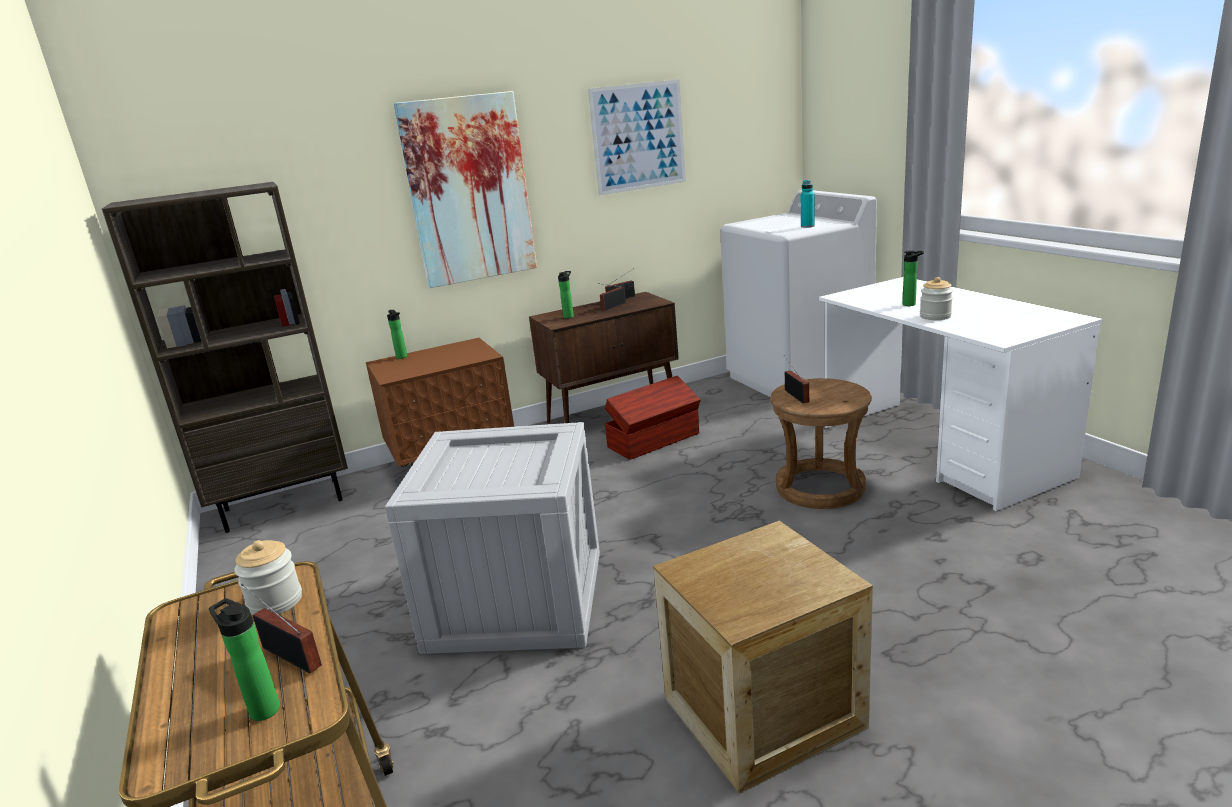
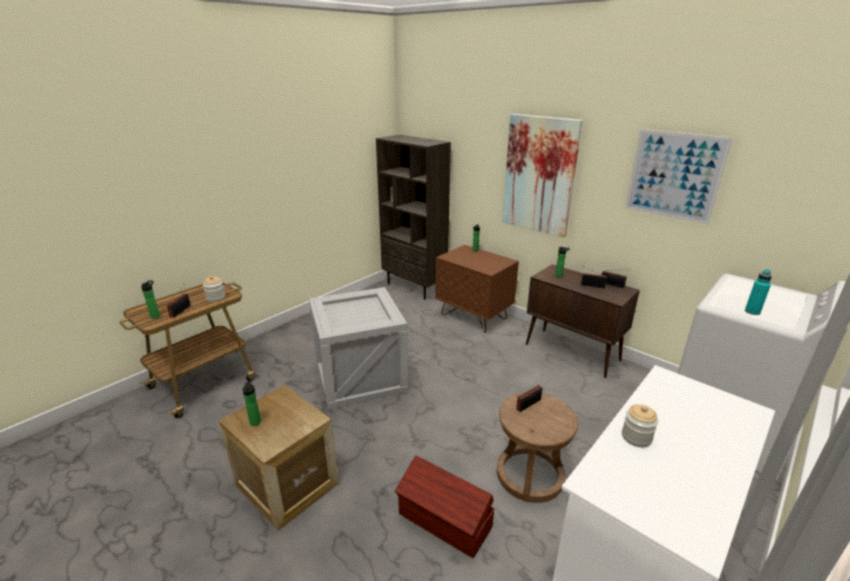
camera: 65 degrees right, 5 degrees up
(655, 440) = (549, 379): brown storage box -> brown storage box (445, 522)
(911, 304) = (667, 420): bottle -> bottle (255, 423)

